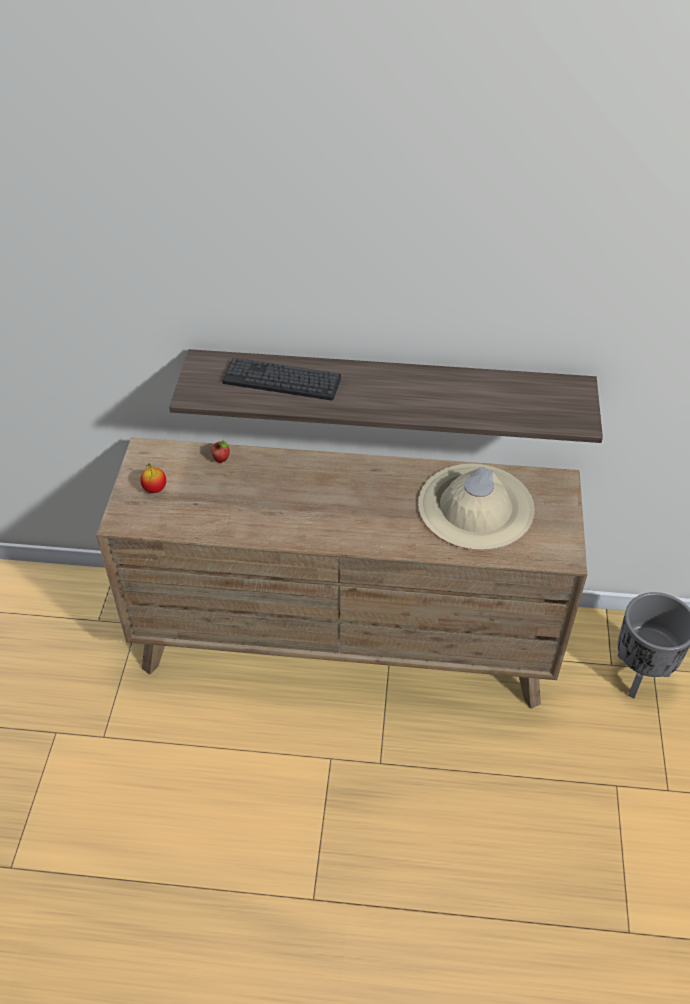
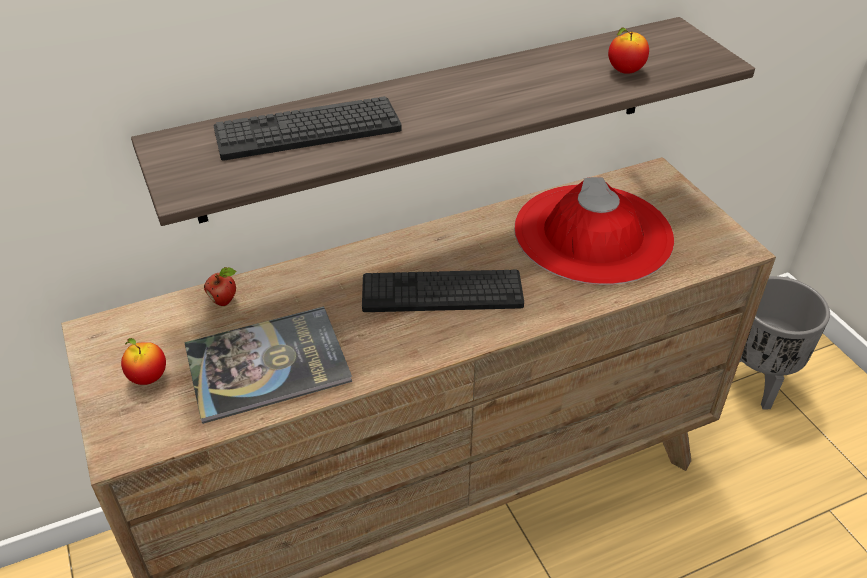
camera: 30 degrees left, 5 degrees down
(219, 508) = (267, 364): none -> book
(347, 506) = (442, 292): none -> keyboard
(475, 507) = (593, 234): beige hat -> red hat
(509, 407) = (625, 71): none -> apple

